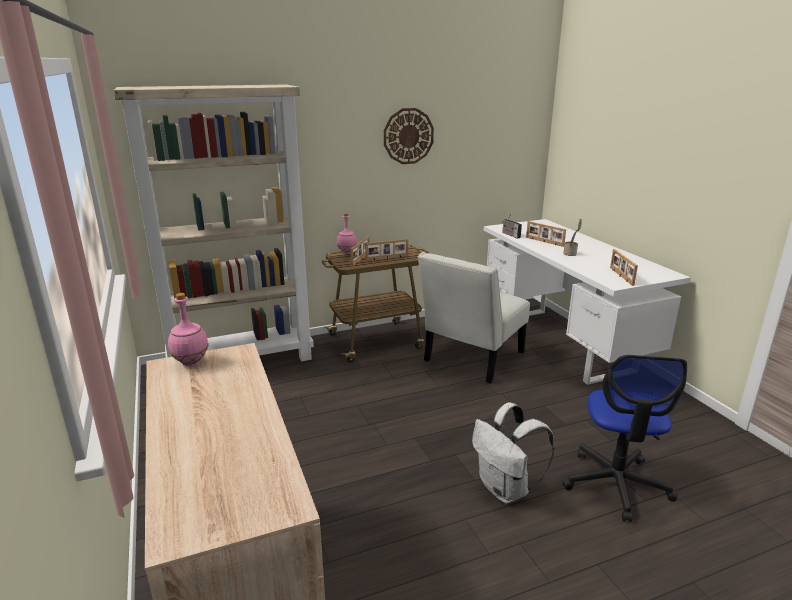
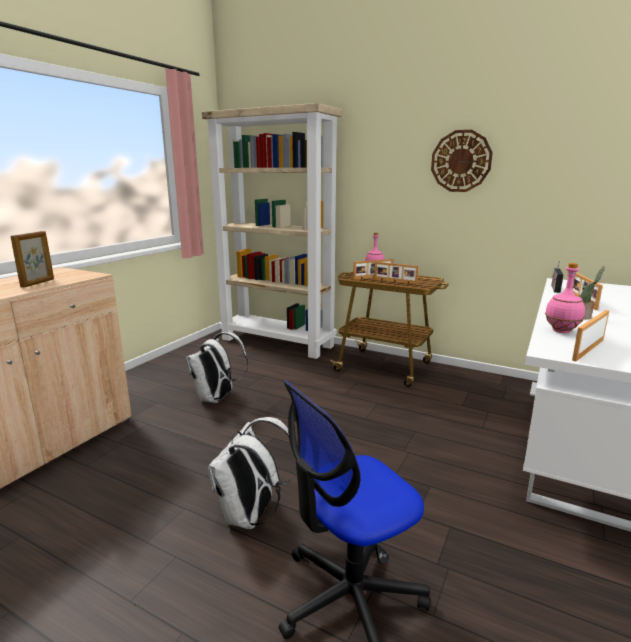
camera: 50 degrees right, 5 degrees down
(191, 363) = (66, 272): pink bottle -> pink bottle (561, 331)
(229, 385) = (38, 283): none -> picture frame
(306, 439) = (217, 398): none -> white backpack
(471, 359) = (438, 414): white chair -> none

